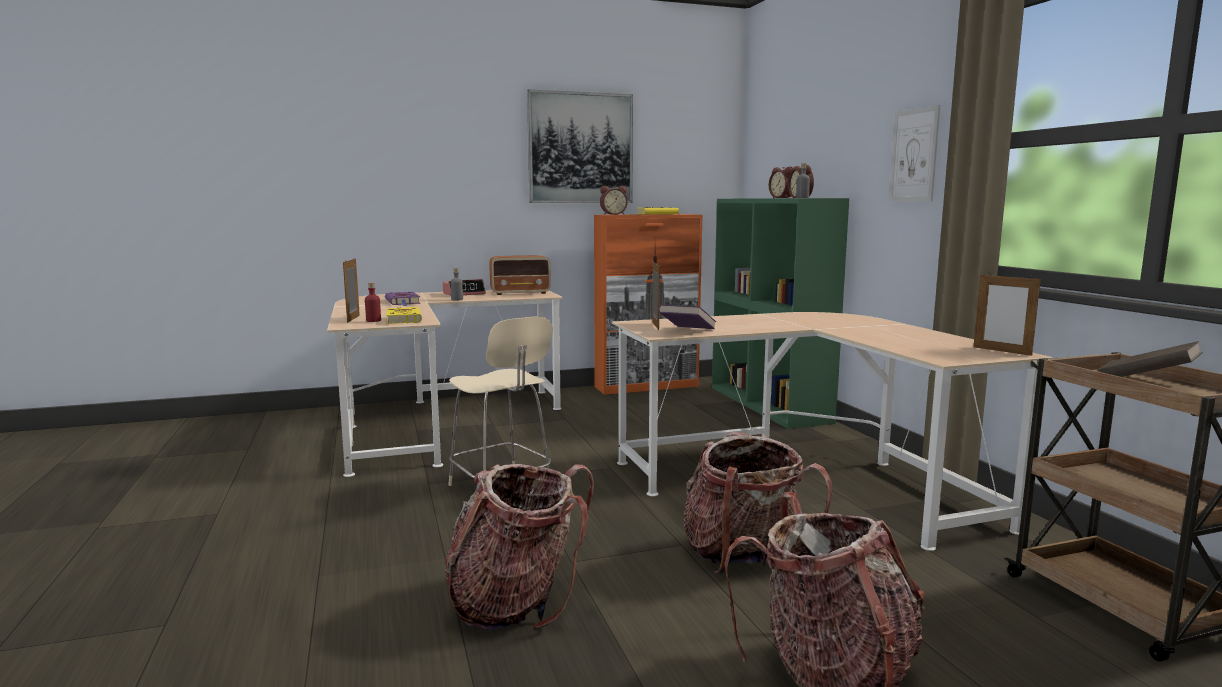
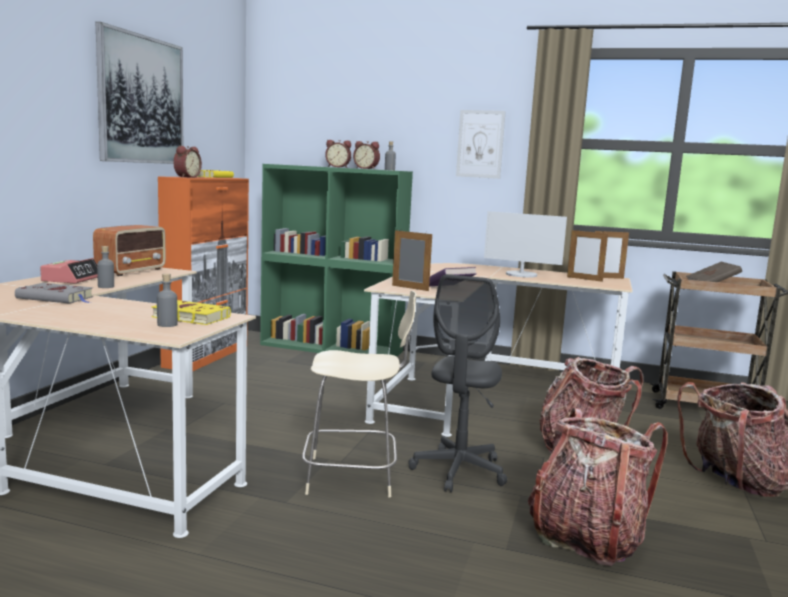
camera: 55 degrees left, 0 degrees up
(353, 319) = (128, 327): picture frame -> picture frame (584, 279)
(373, 321) = (167, 324): red bottle -> grey bottle
(403, 302) = (57, 298): purple book -> grey book
(577, 519) = (459, 471): none -> grey office chair
(872, 332) = (521, 275): none -> monitor

